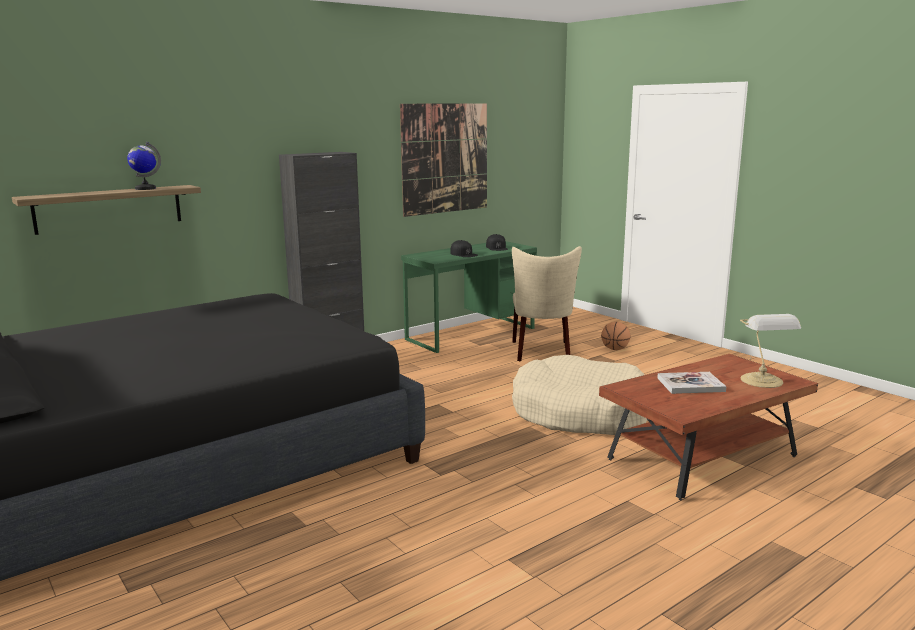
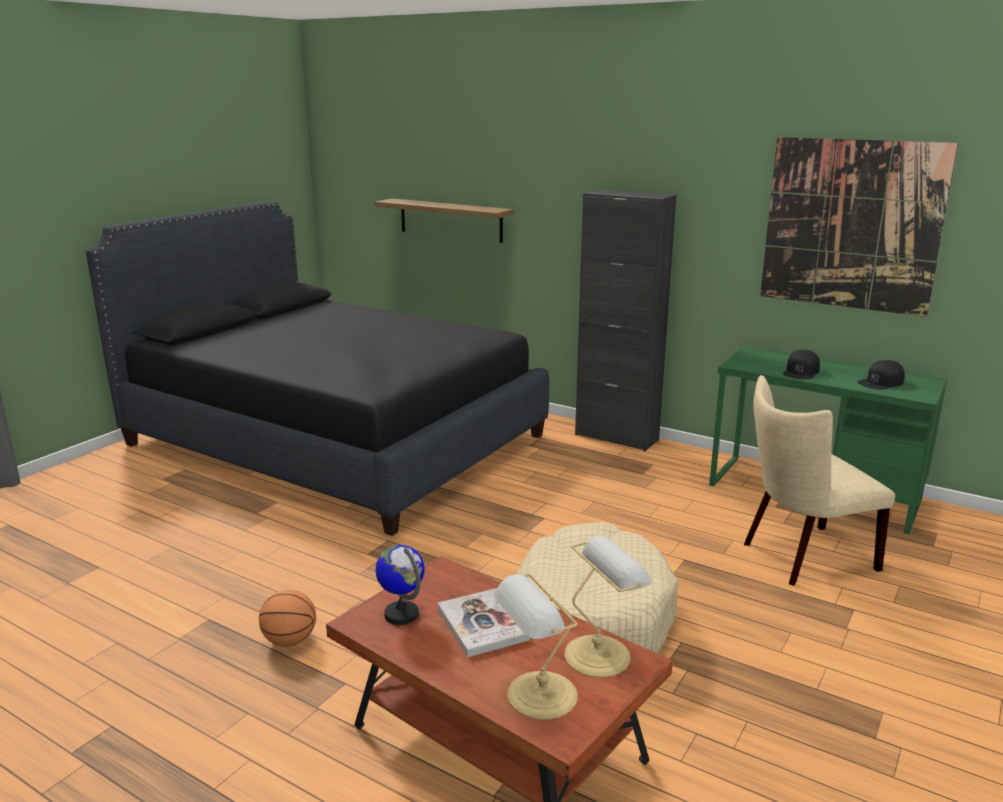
camera: 70 degrees right, 5 degrees up
(145, 188) = (467, 207): globe -> globe (401, 614)
(615, 349) = (903, 621): basketball -> basketball (290, 641)
(723, 365) = (600, 654): none -> table lamp

